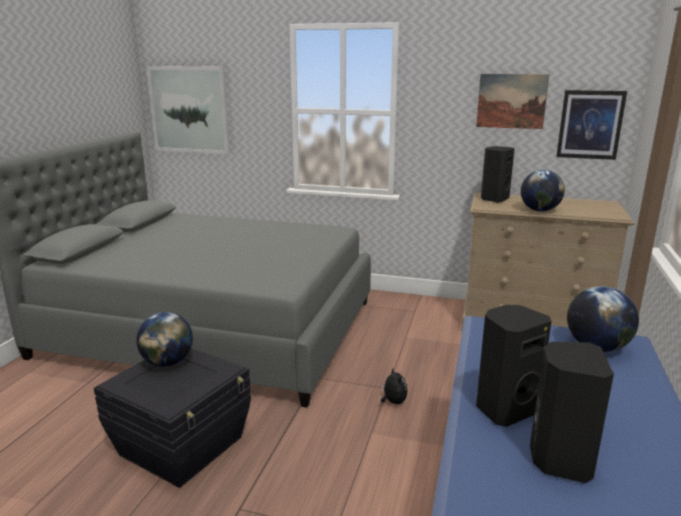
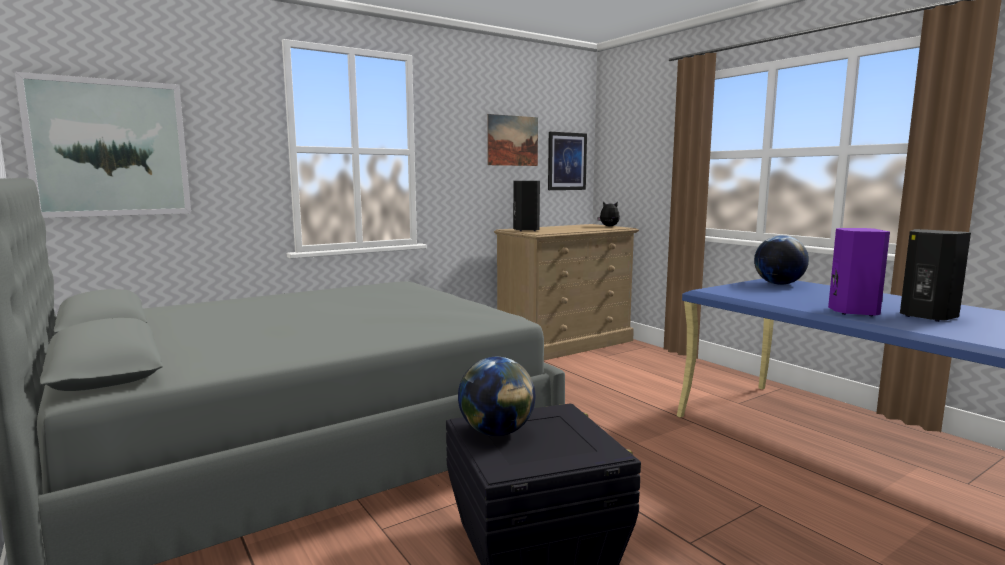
camera: 50 degrees left, 10 degrees down
(393, 402) = (602, 419): plush toy -> plush toy (609, 226)
(504, 409) = (851, 311): black speaker -> purple speaker
(539, 210) = (576, 230): globe -> none

